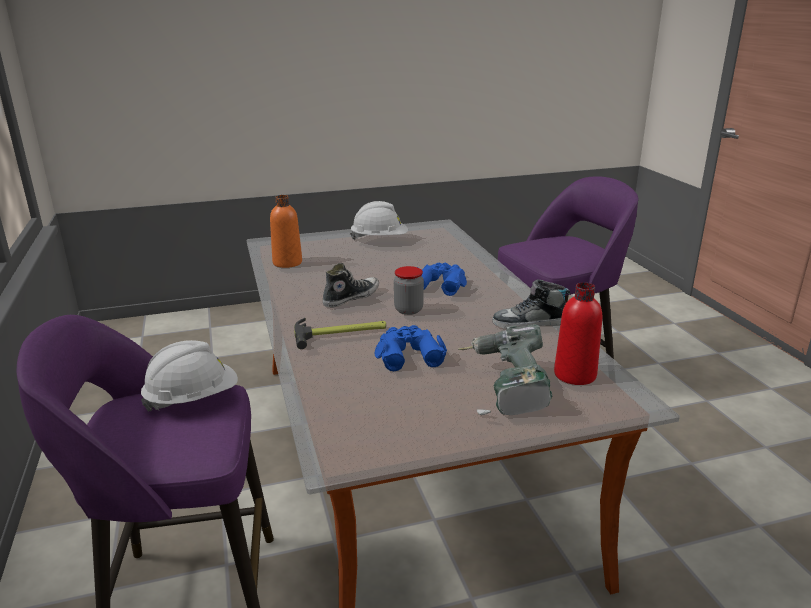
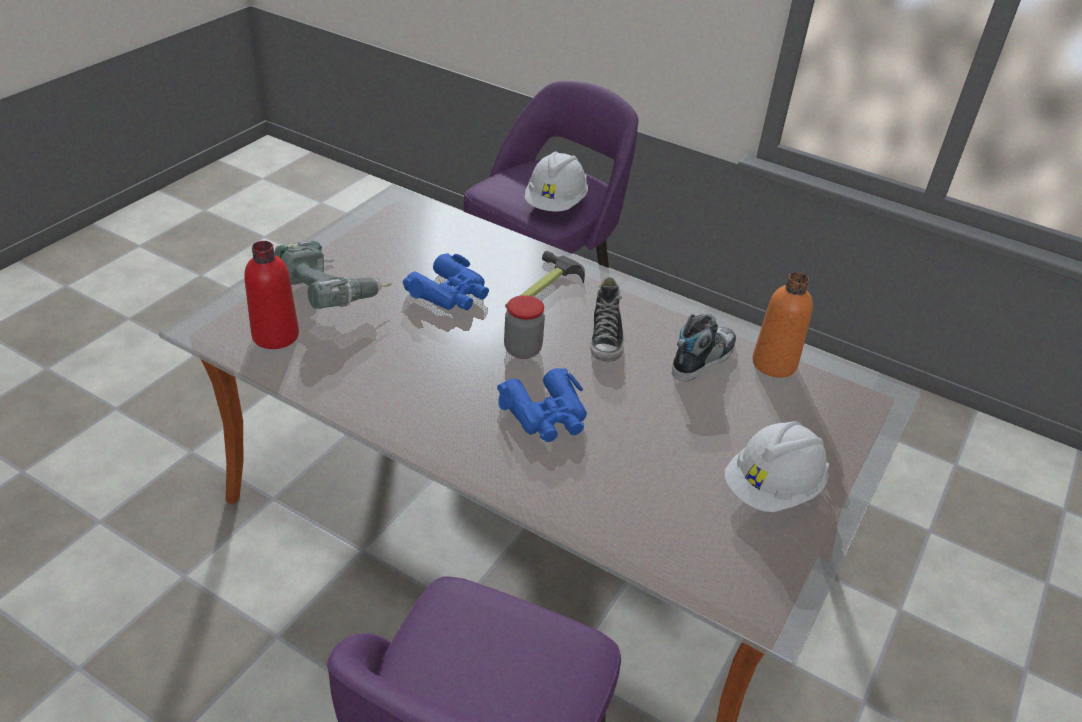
camera: 135 degrees right, 15 degrees up
(529, 323) = (372, 391): shoe -> shoe (703, 358)

